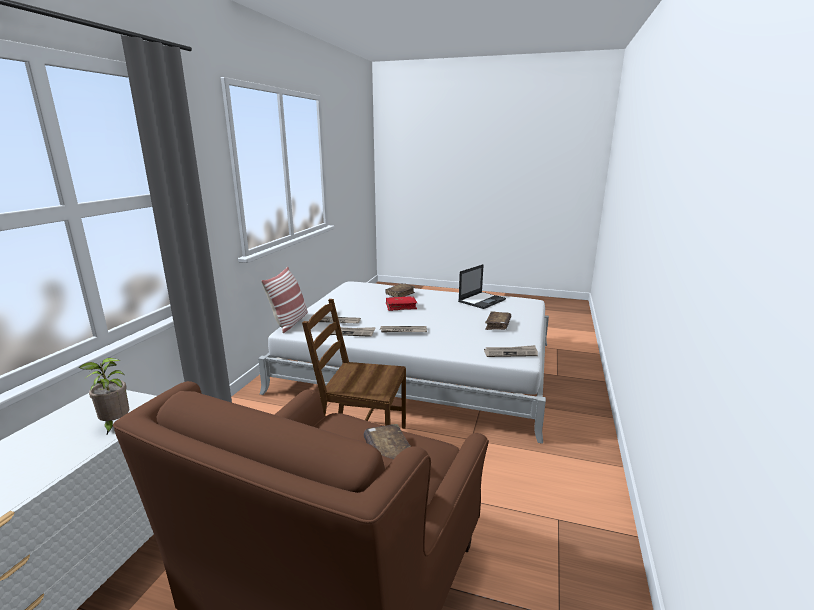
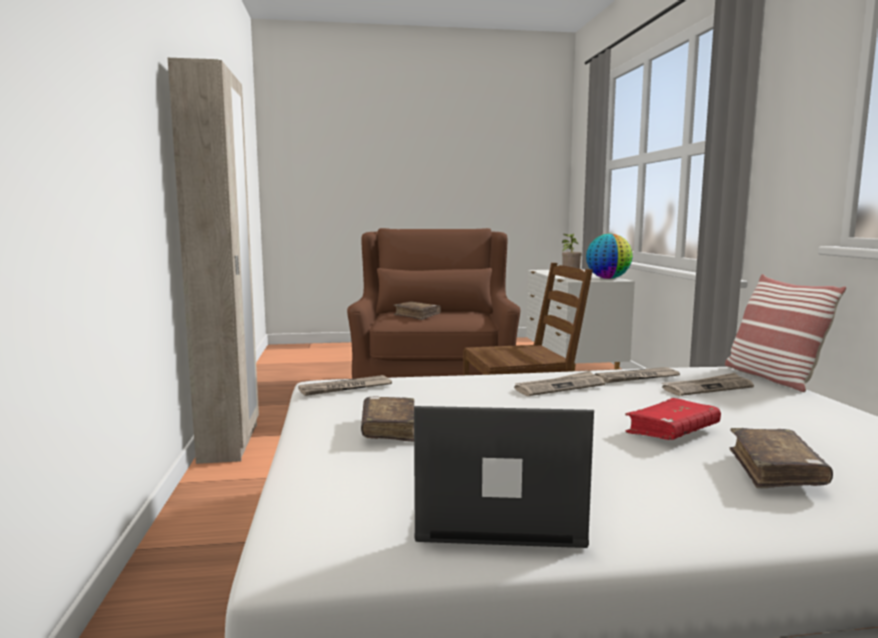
camera: 155 degrees right, 10 degrees down
(89, 405) = (608, 278): none -> globe
(482, 300) = (496, 512): laptop -> laptop turned 75 degrees clockwise
(607, 517) = (230, 443): none -> beige wardrobe

